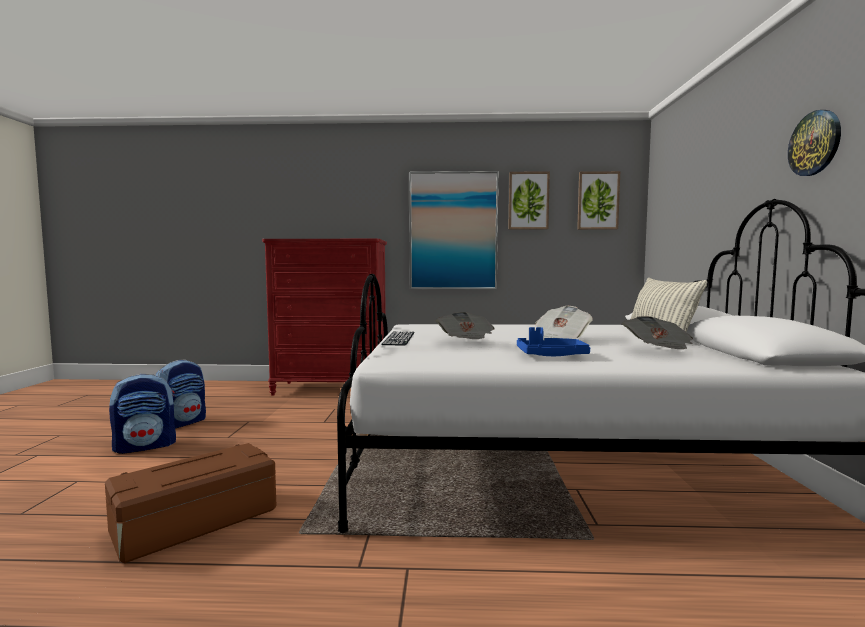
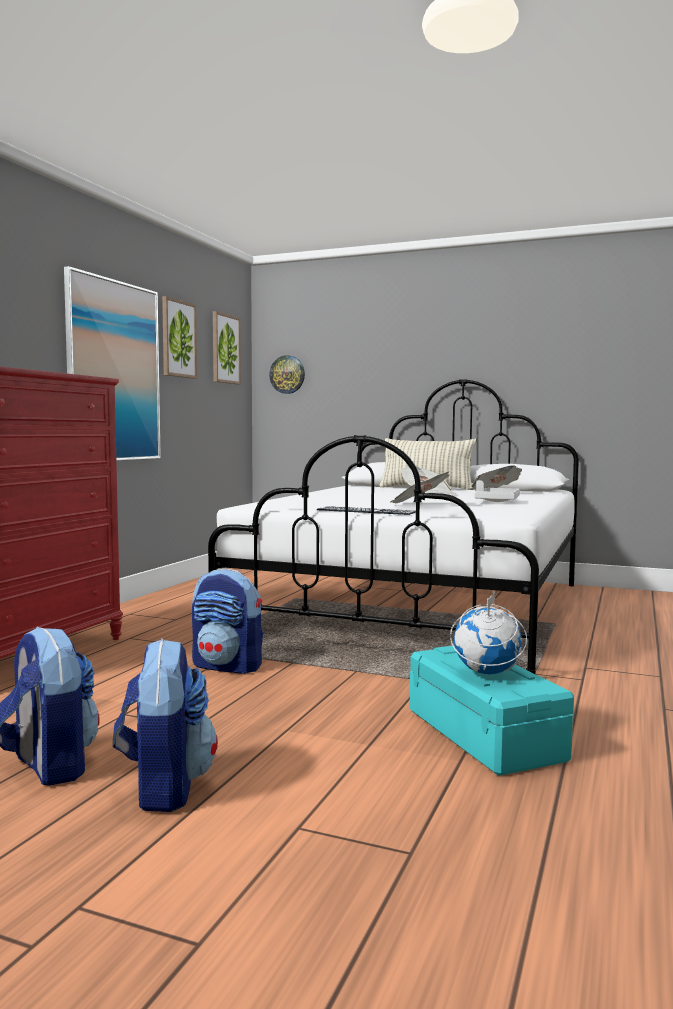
camera: 70 degrees left, 0 degrees up
(178, 467) = (486, 673): none -> globe
(196, 521) = (486, 735): brown storage box -> turquoise storage box
(336, 425) = (228, 666): none -> backpack
(550, 355) = (497, 501): blue tray -> grey tray
(815, 143) = (492, 345): wall clock -> wall clock (287, 374)

